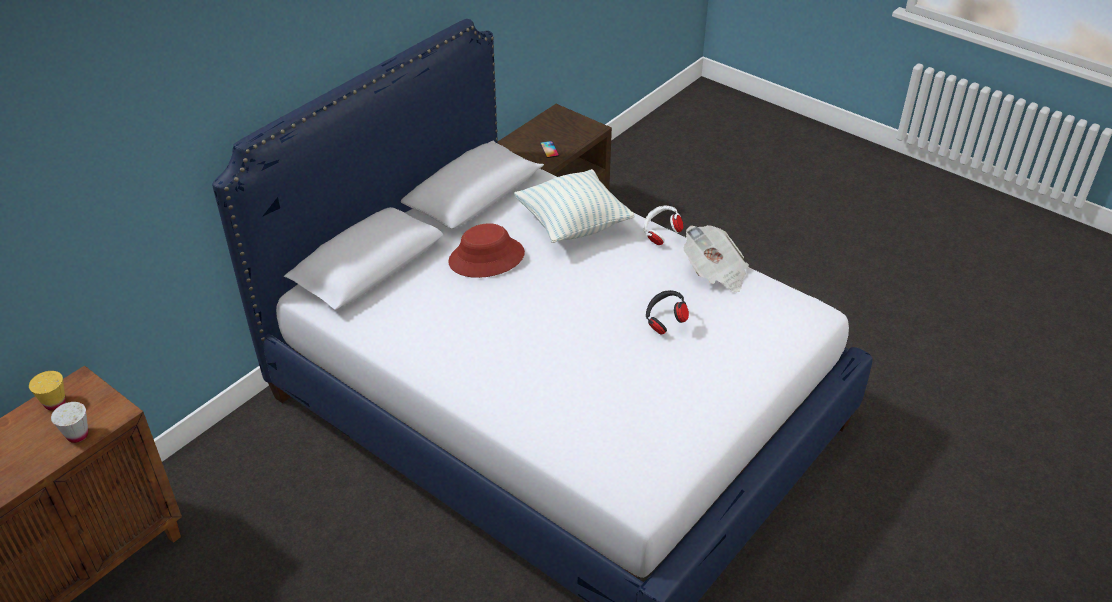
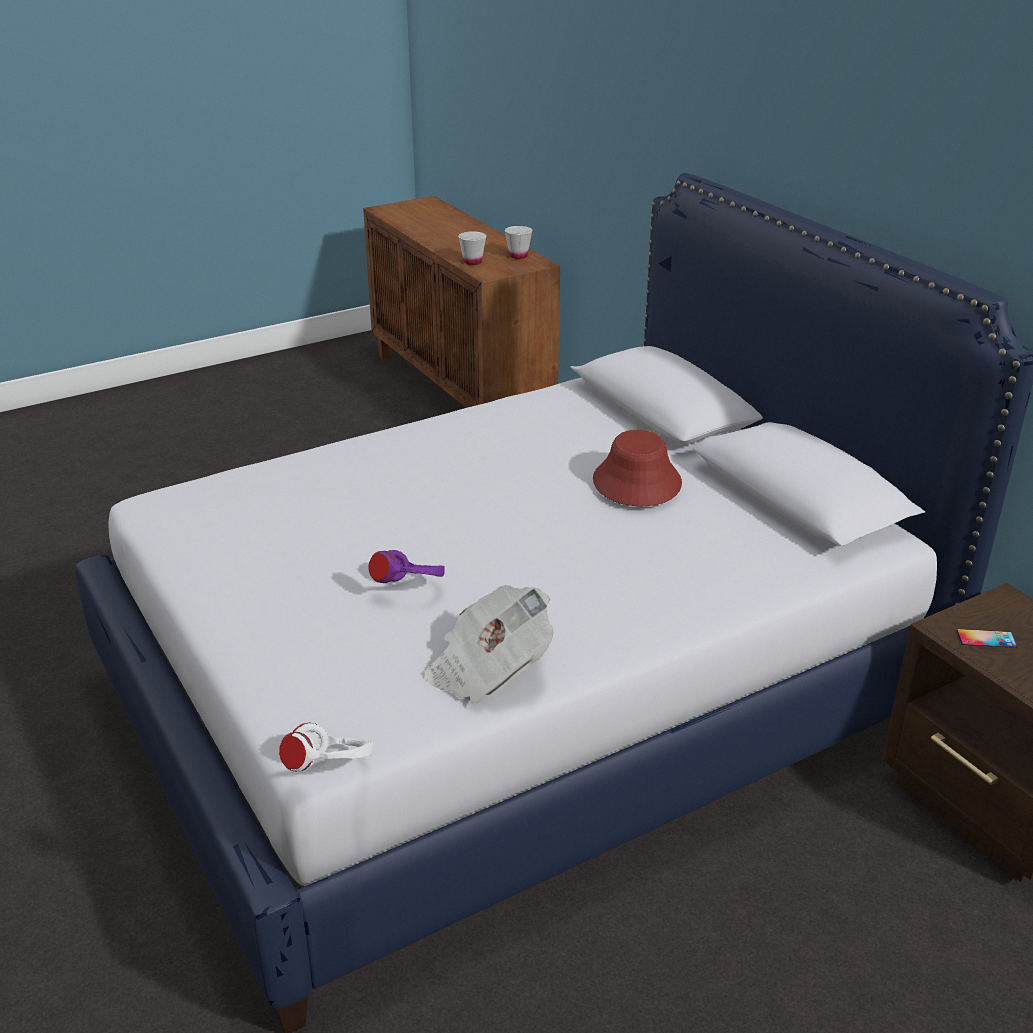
camera: 110 degrees right, 10 degrees down
(55, 403) = (518, 256): yellow cup -> white cup
(573, 225) = (684, 564): pillow -> none
(660, 235) = (618, 641): white headphones -> white headphones (331, 771)
(664, 322) = (409, 589): black headphones -> purple headphones

